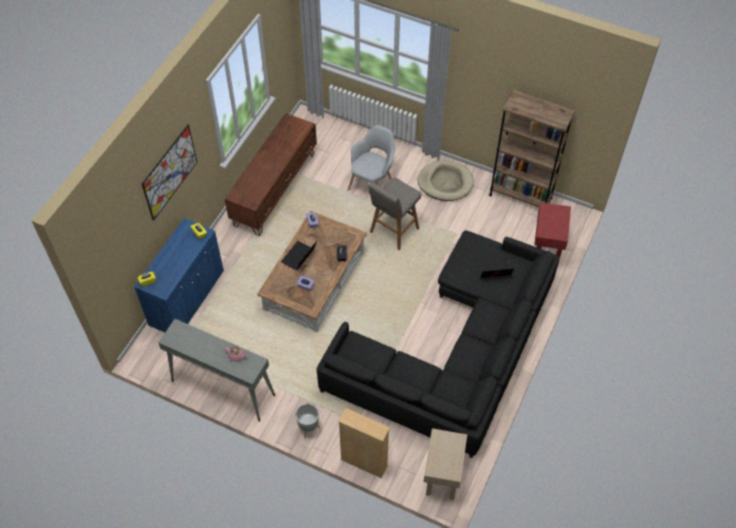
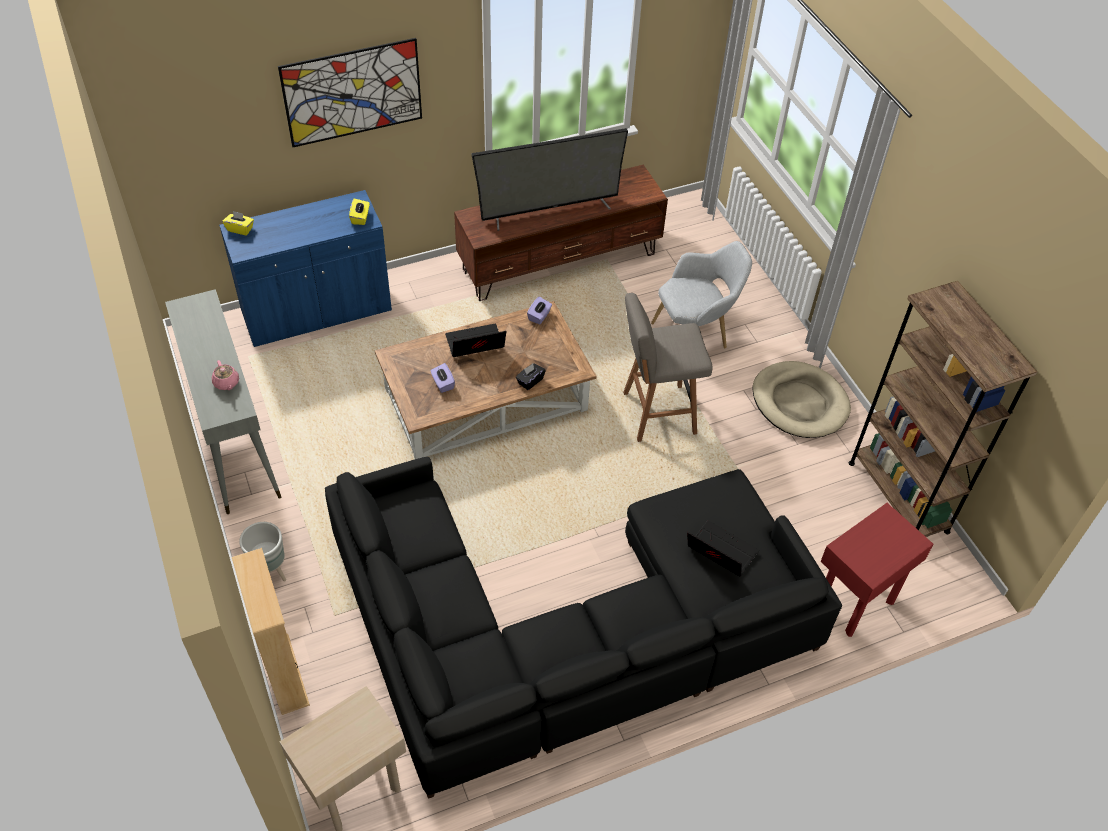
camera: 40 degrees right, 5 degrees down
(268, 167) = (549, 210): none -> television

